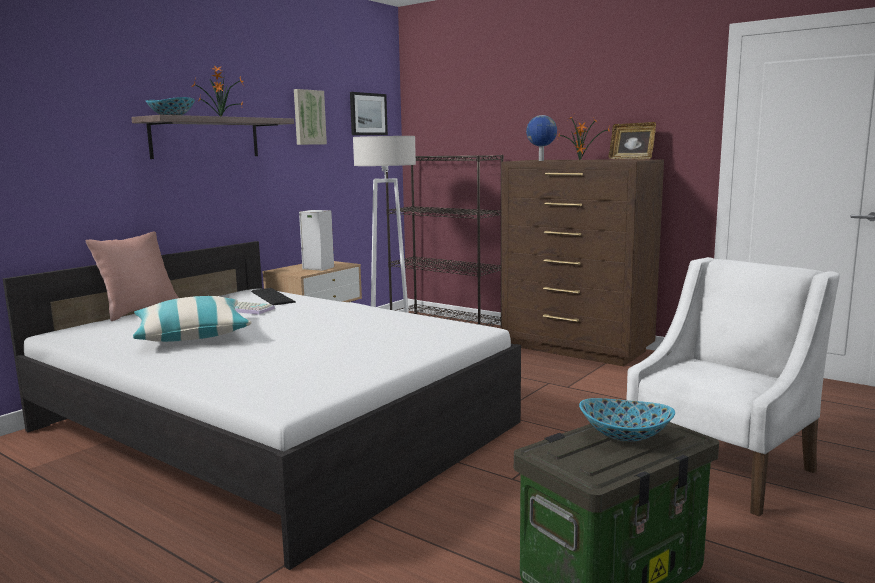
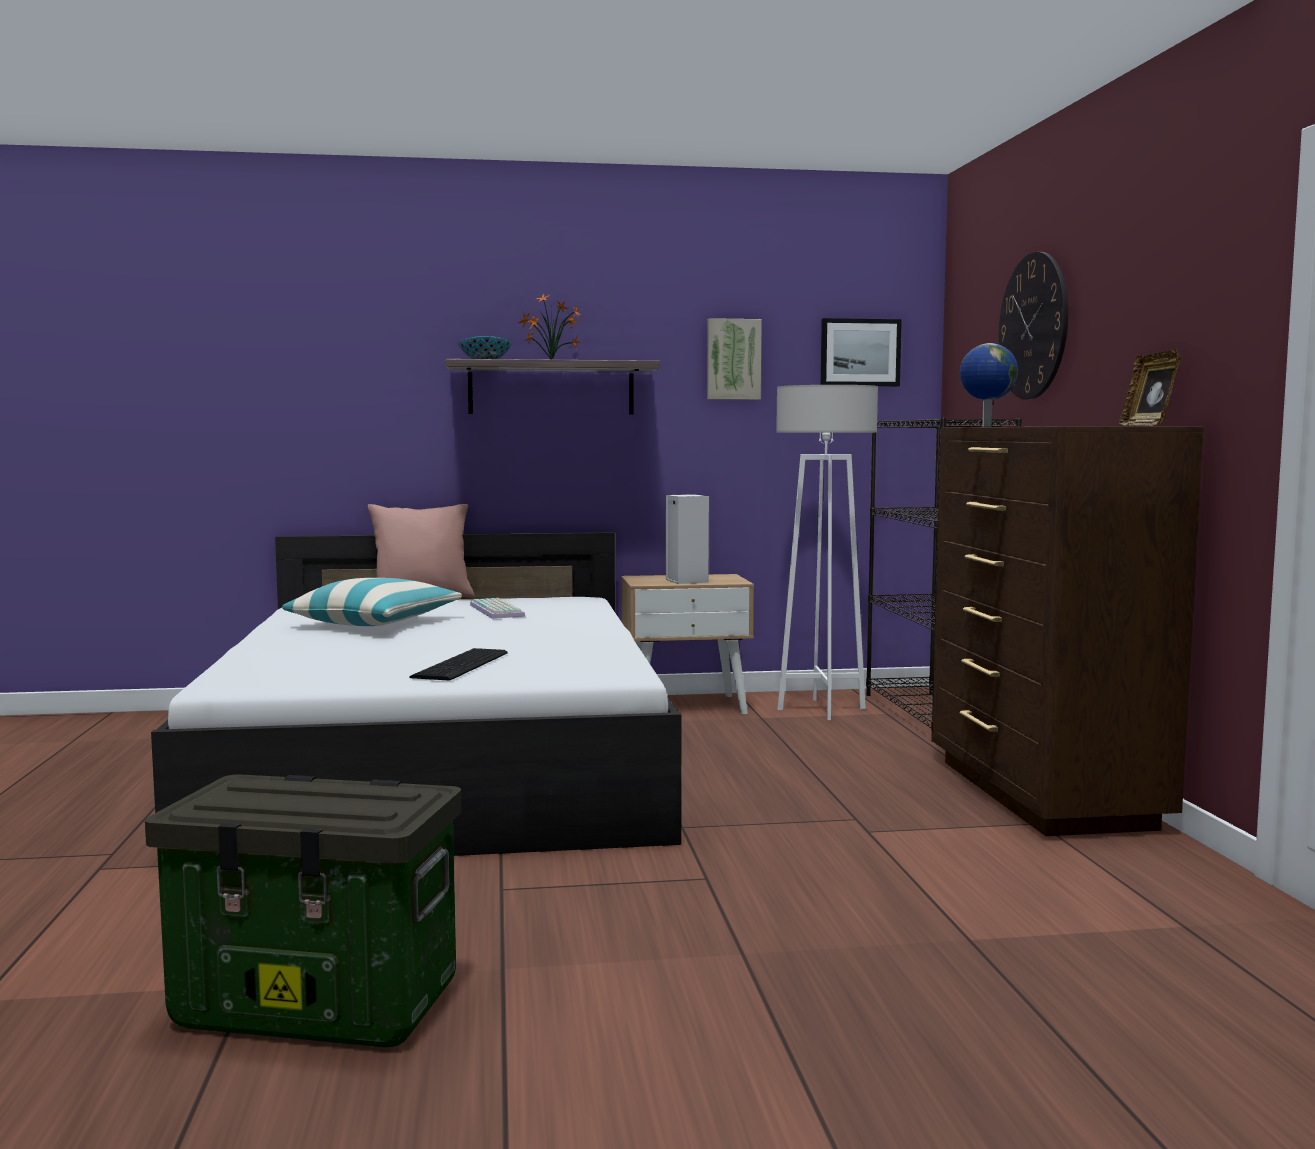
camera: 45 degrees right, 5 degrees down
(273, 296) = (573, 606): keyboard -> keyboard (464, 665)
(504, 104) = (1033, 326): none -> wall clock
(580, 160) = (1022, 426): potted plant -> none
(624, 435) = (337, 795): bowl -> none
(722, 467) = (773, 992): white armchair -> none

